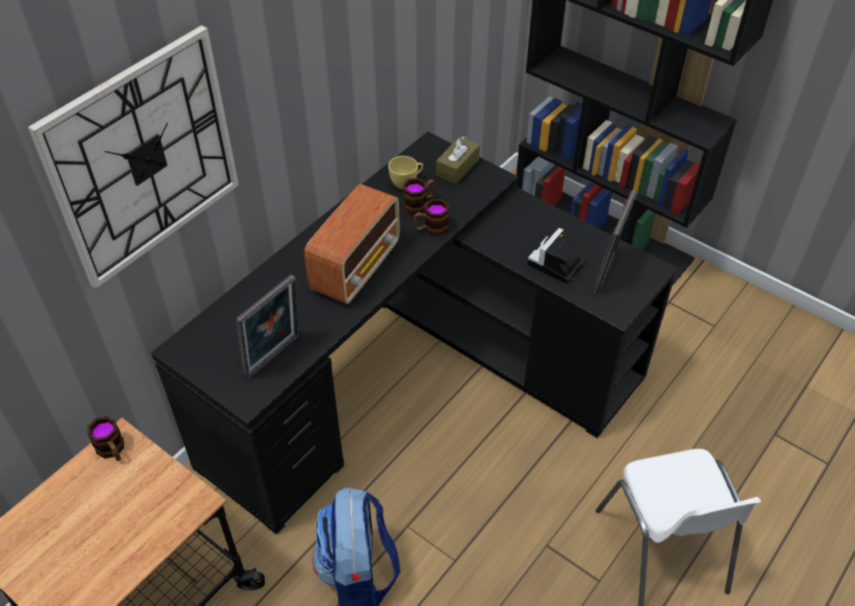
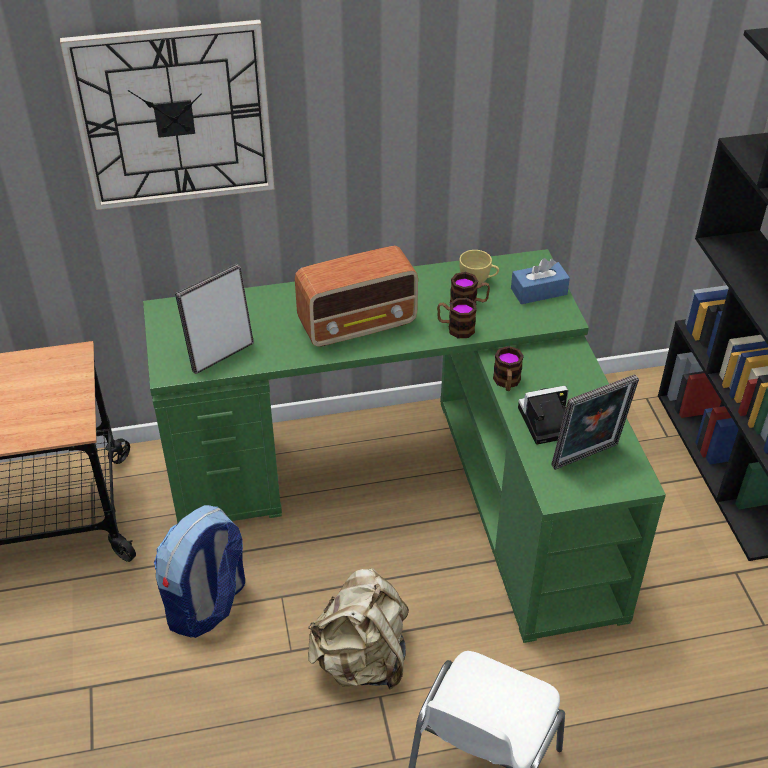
camera: 40 degrees right, 5 degrees down
(112, 450) = (63, 359): mug -> mug (507, 383)
(275, 358) = (220, 355): picture frame -> picture frame turned 150 degrees clockwise
(418, 374) = (416, 484): black desk -> green desk
(457, 167) = (538, 291): brown tissue box -> blue tissue box
(510, 529) = (362, 660): none -> beige backpack

